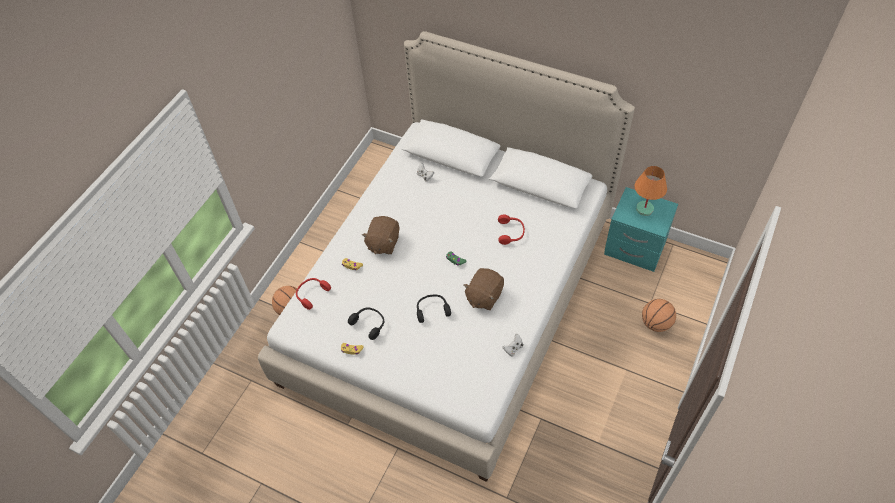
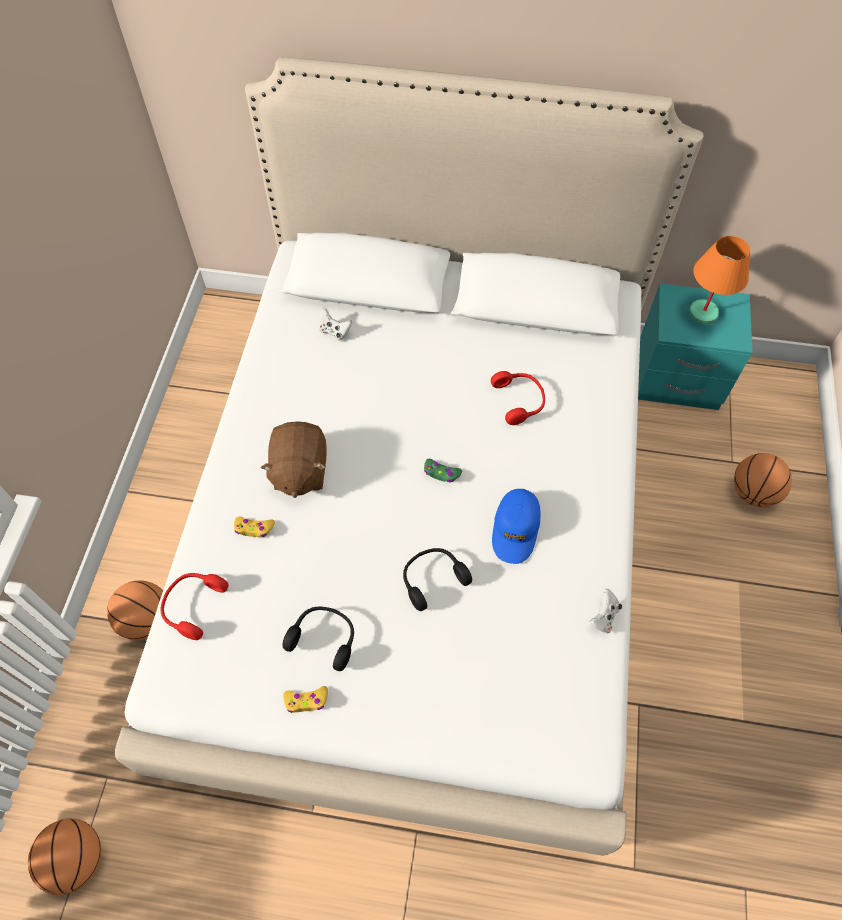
camera: 20 degrees left, 5 degrees up
(226, 414) = (77, 859): none -> basketball
(484, 296) = (515, 529): brown plush toy -> blue cap

